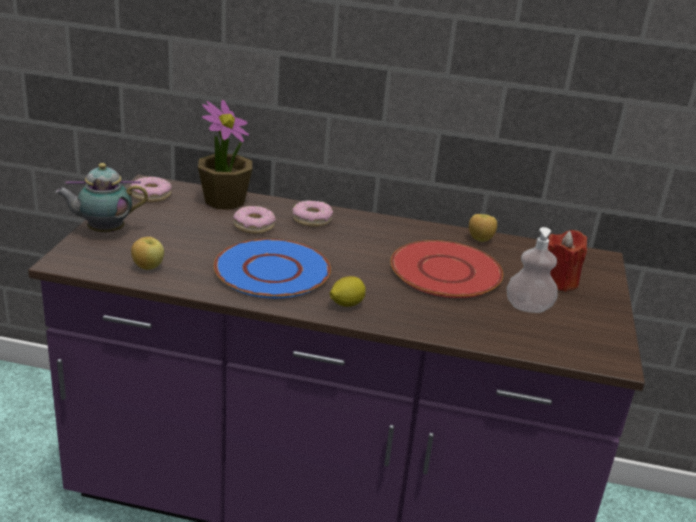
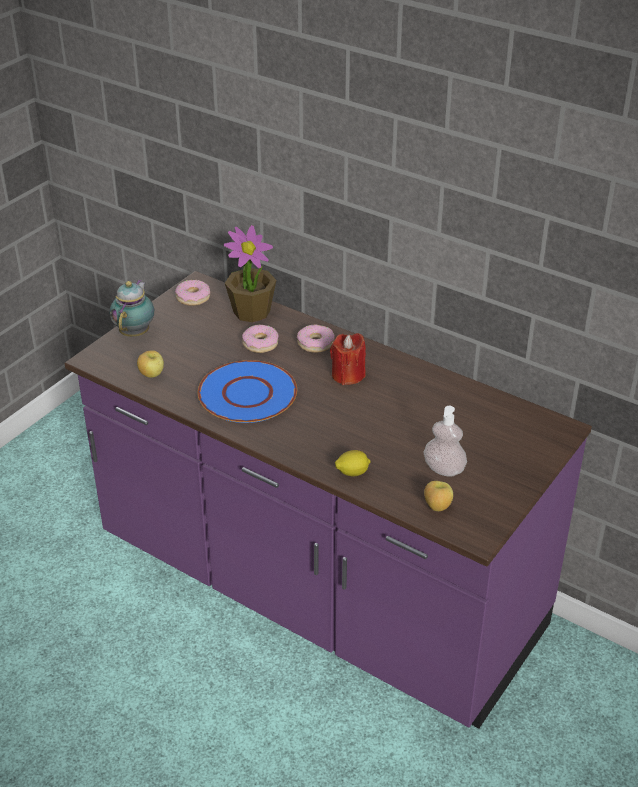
camera: 25 degrees right, 10 degrees up
(103, 231) = (136, 332): teapot -> teapot turned 90 degrees clockwise
(346, 304) = (287, 438): lemon -> lemon (352, 473)
(446, 271) = (398, 419): red plate -> none
(480, 240) = (457, 389): apple -> apple (437, 507)
(559, 281) = (496, 447): red candle -> red candle (348, 375)

